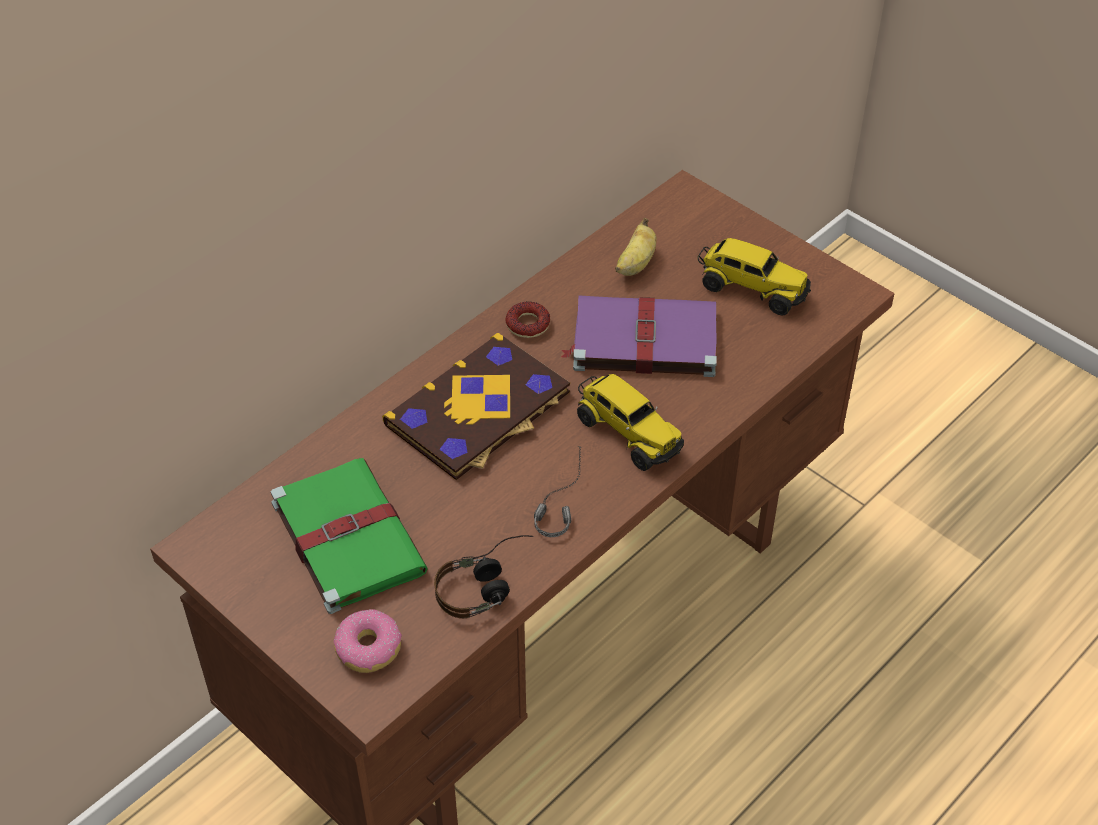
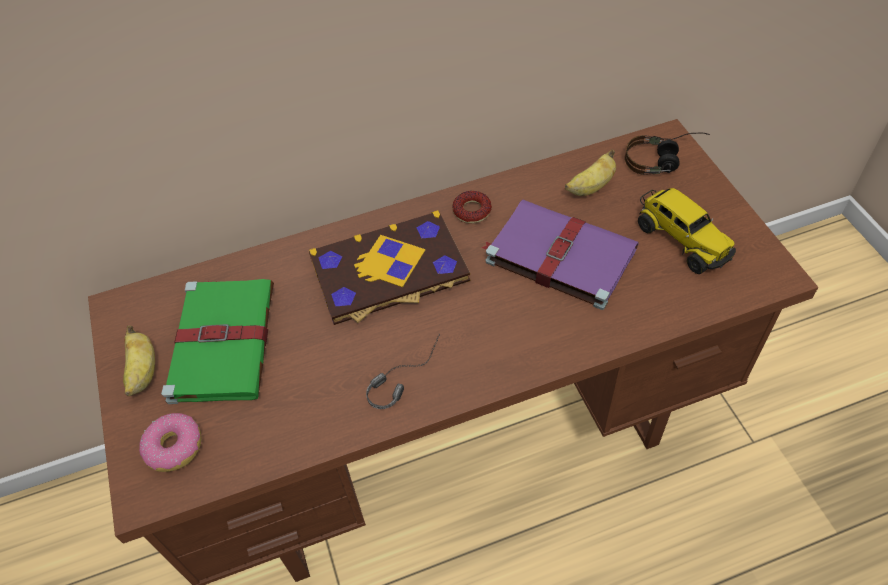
camera: 30 degrees right, 5 degrees up
(279, 596) = (143, 372): none -> banana
(488, 585) = (299, 430): headphones -> headphones (664, 161)
(627, 433) = (497, 335): toy truck -> none

